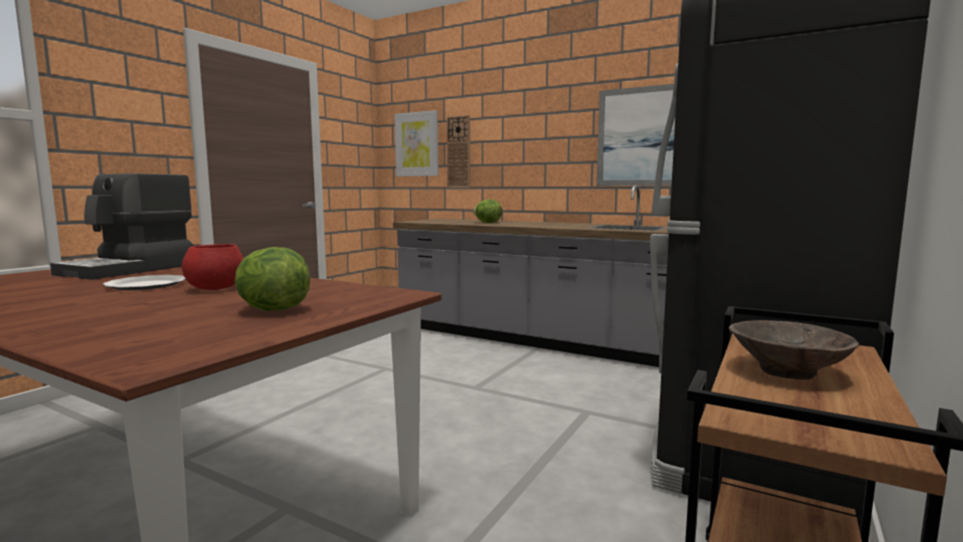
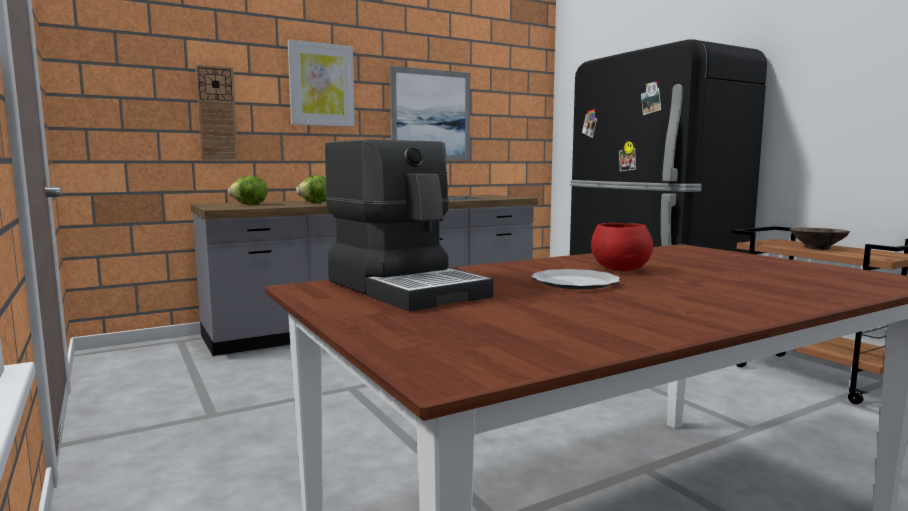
camera: 60 degrees left, 0 degrees up
(272, 310) = (740, 264): lettuce -> lettuce (250, 205)
(417, 144) = (138, 97): picture -> picture (321, 85)

